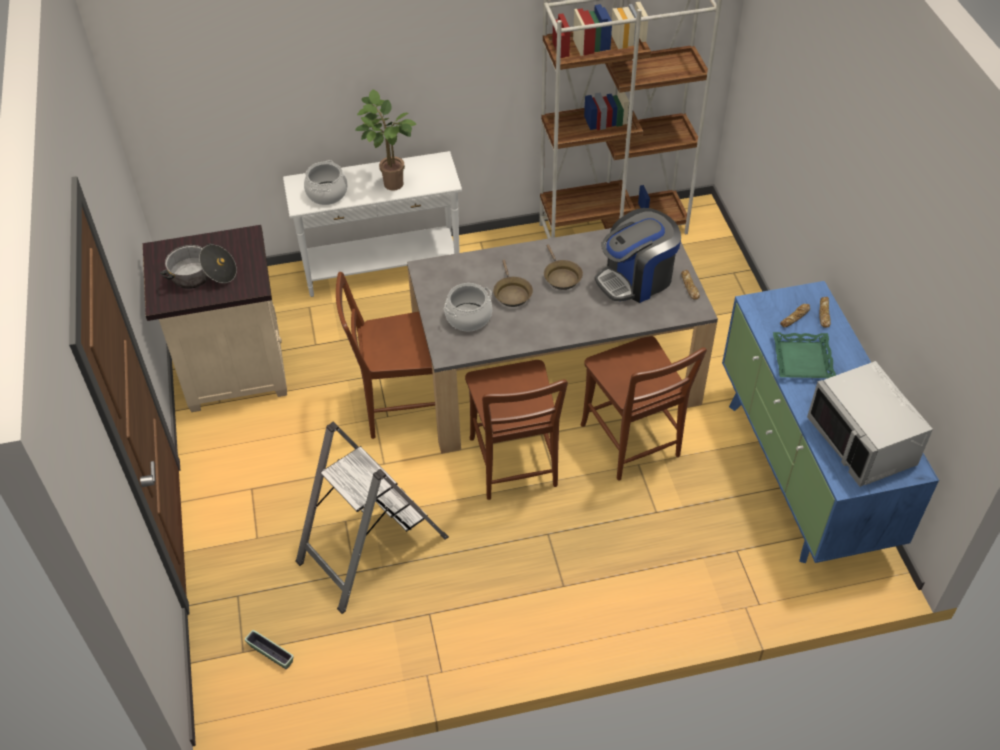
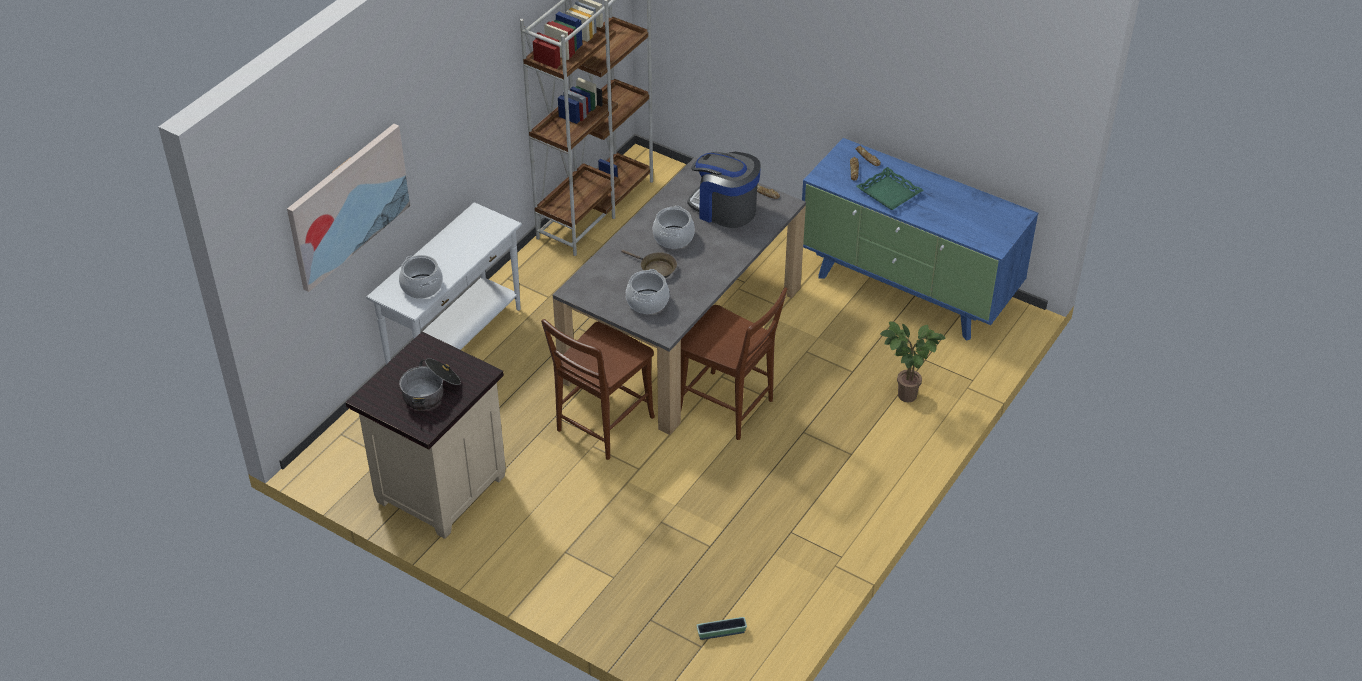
camera: 45 degrees left, 5 degrees down
(263, 79) = (348, 205): none -> picture
(370, 549) = (702, 525): grey step ladder -> none
(389, 184) = (462, 251): potted plant -> potted plant (905, 397)
(561, 276) = (673, 237): brown frying pan -> cooking pot
(633, 444) = (788, 341): brown chair -> none
(636, 279) = (724, 209): coffee machine -> coffee machine turned 105 degrees clockwise
(862, 442) = (977, 218): grey microwave -> none

